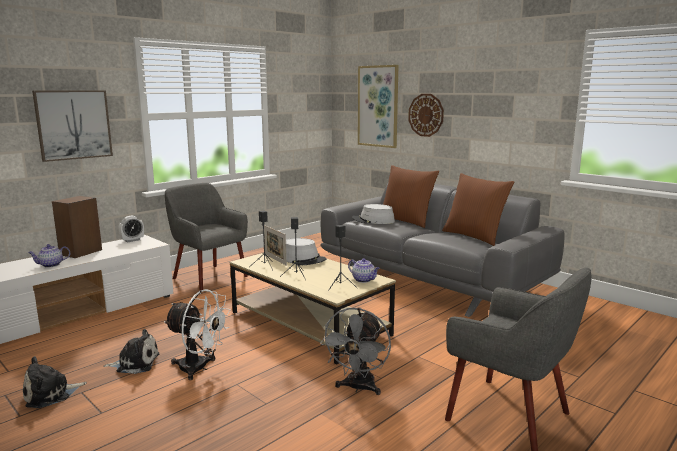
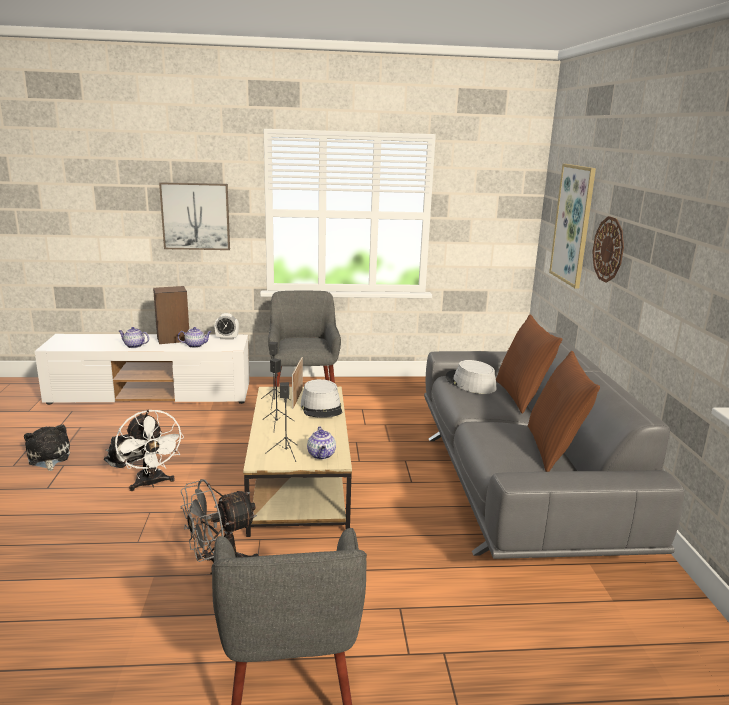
camera: 40 degrees right, 5 degrees up
(51, 394) = (48, 458): plush toy -> plush toy turned 60 degrees clockwise
(115, 251) = (195, 345): none -> teapot

